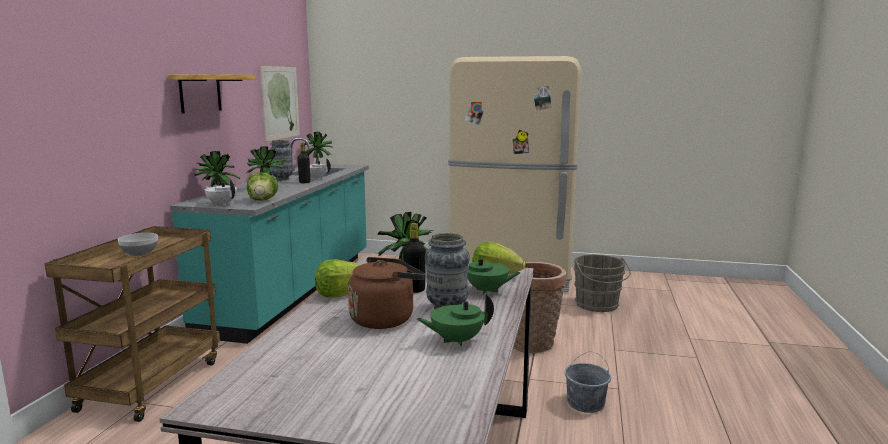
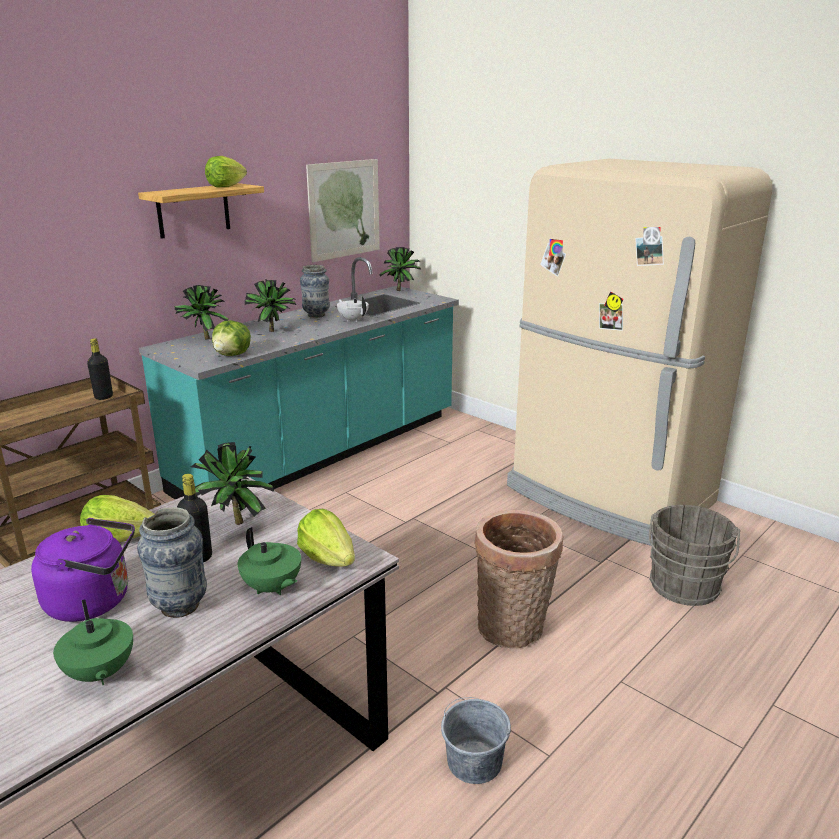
camera: 30 degrees right, 10 degrees up
(140, 252) = (57, 410): bowl -> none
(222, 204) = (184, 355): white teapot -> none
(226, 74) = (226, 186): none -> lettuce
(304, 182) = (329, 326): black bottle -> black bottle (103, 397)
(385, 319) = (94, 601): brown kettle -> purple kettle
(456, 340) = (99, 674): green teapot -> green teapot turned 135 degrees counterclockwise

